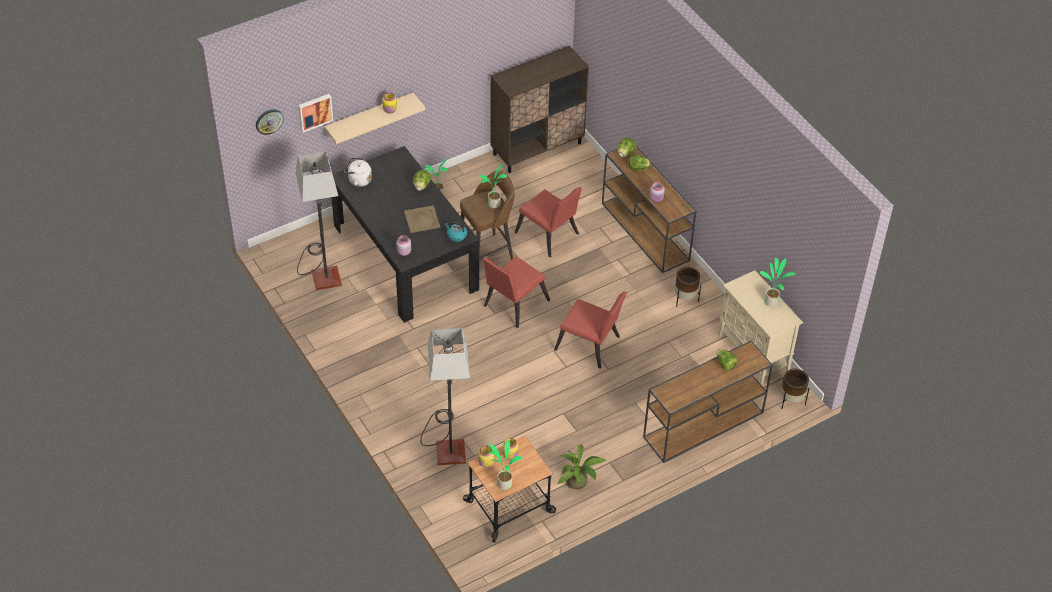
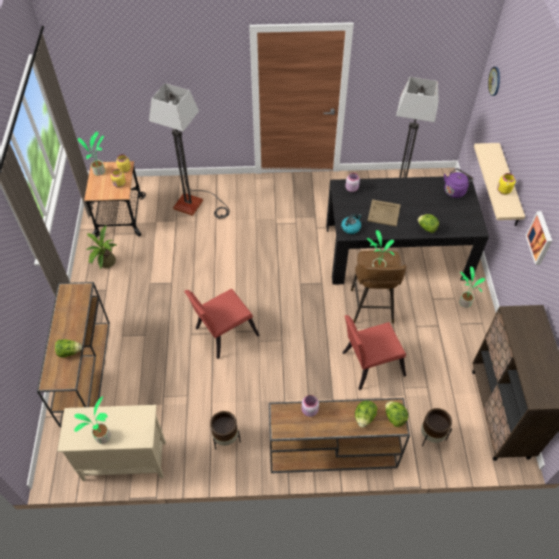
camera: 120 degrees right, 5 degrees up
(315, 111) = (503, 119): picture -> picture (540, 238)
(358, 180) = (455, 190): white kettle -> purple kettle
(513, 305) = (302, 300): red chair -> none
(791, 401) = (51, 460): brown planter -> brown planter (431, 436)

